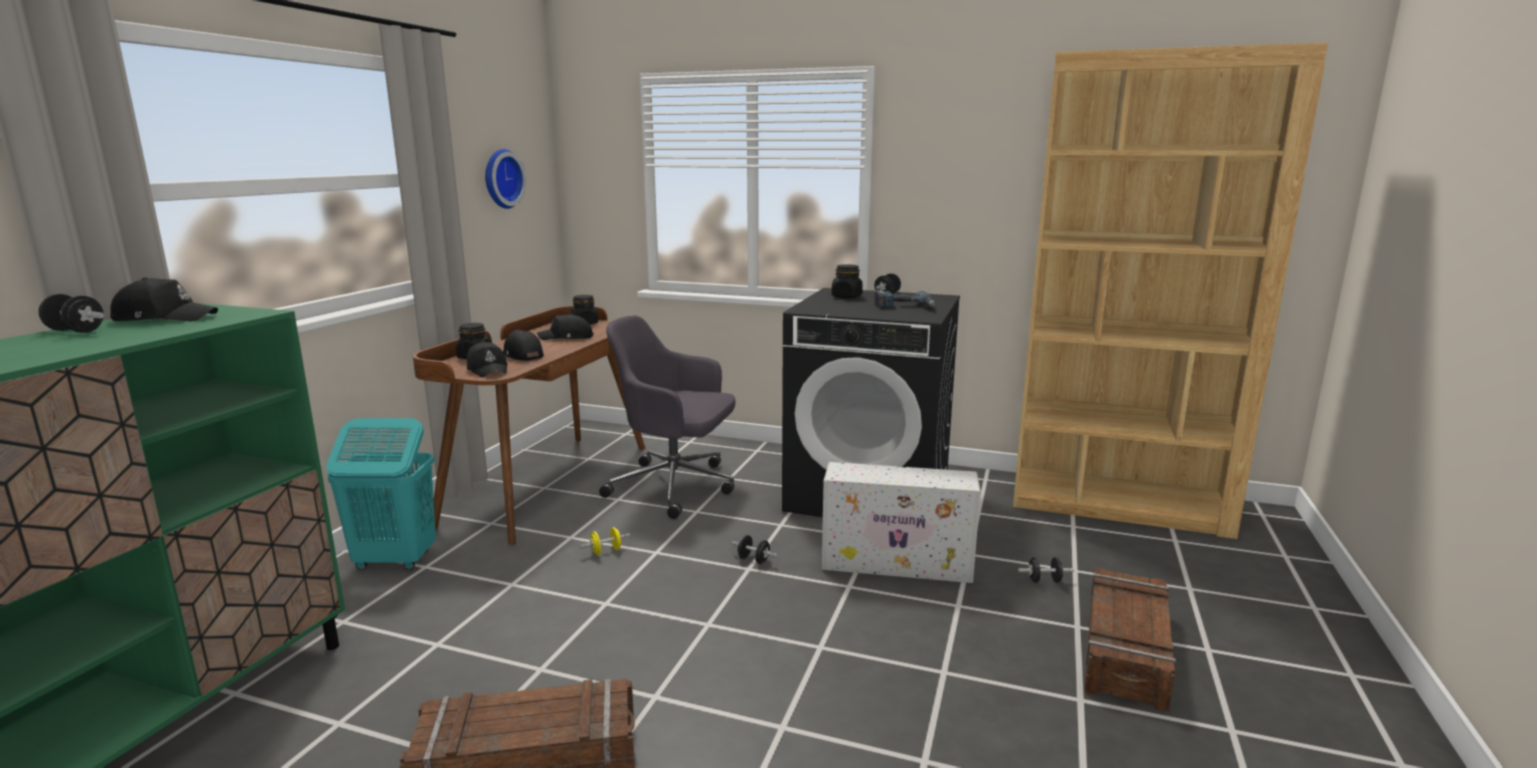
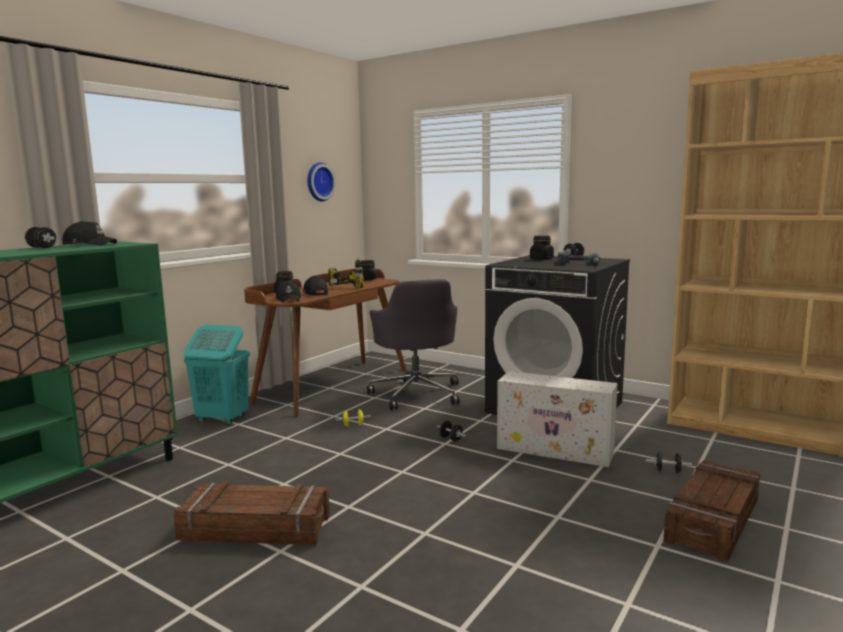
camera: 15 degrees right, 5 degrees down
(566, 337) = (350, 286): black cap -> power drill
(675, 487) = (416, 393): grey office chair -> grey office chair turned 135 degrees counterclockwise

